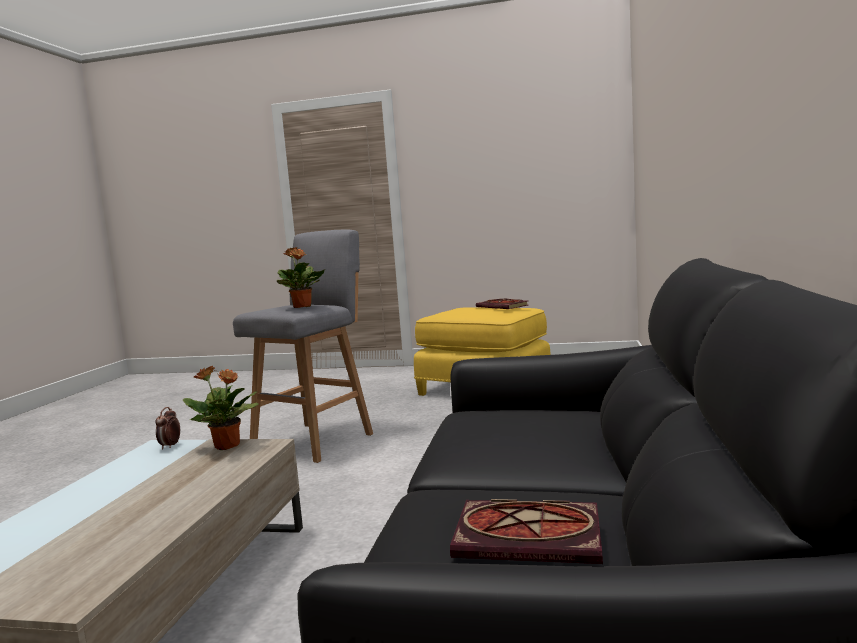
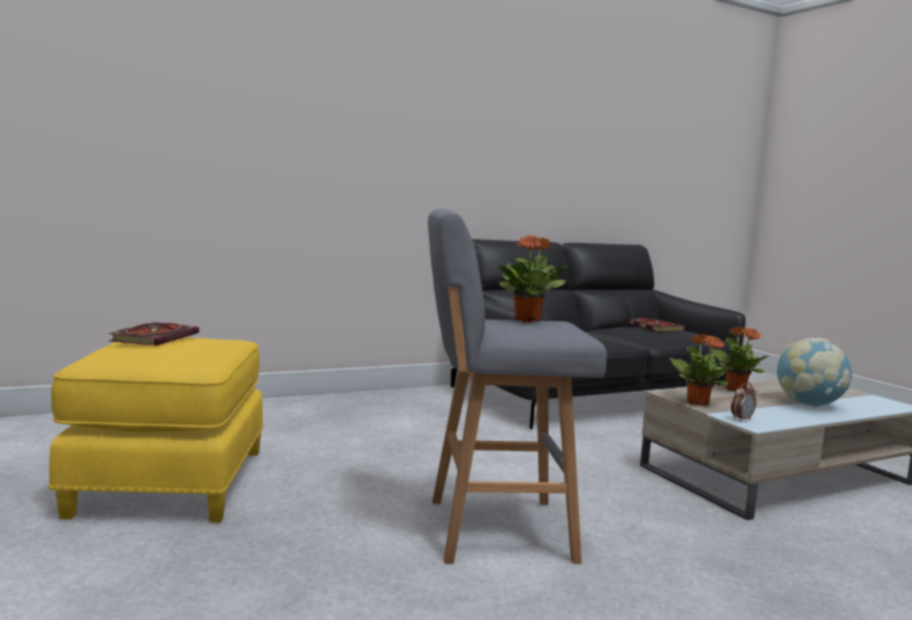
camera: 130 degrees left, 0 degrees up
(91, 506) = (809, 404): none -> globe
(203, 489) = (735, 389): none -> potted plant

